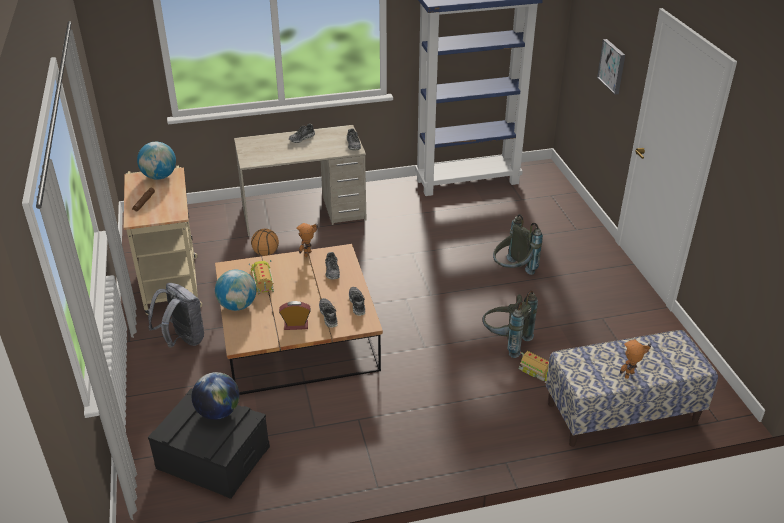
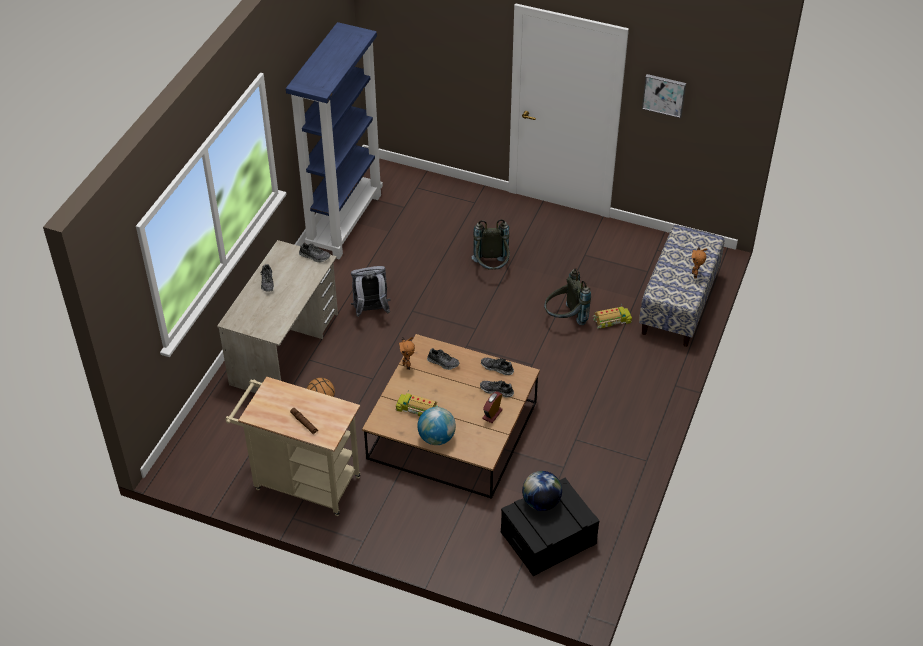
camera: 55 degrees left, 10 degrees up
(159, 177) = (268, 398): globe -> none
(182, 340) = (394, 505): grey backpack -> grey backpack (371, 310)
(612, 66) = (454, 57): picture -> picture (664, 95)

